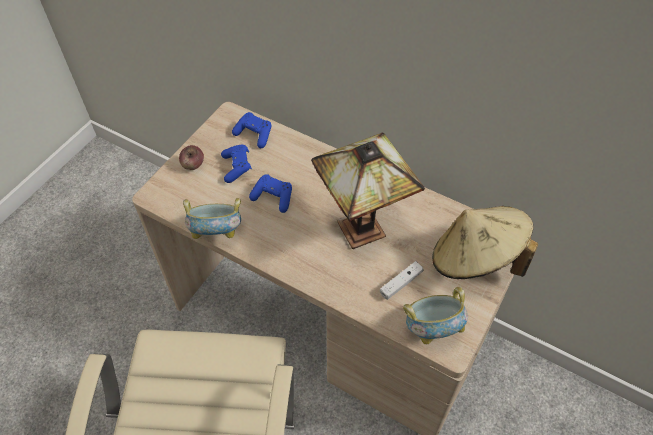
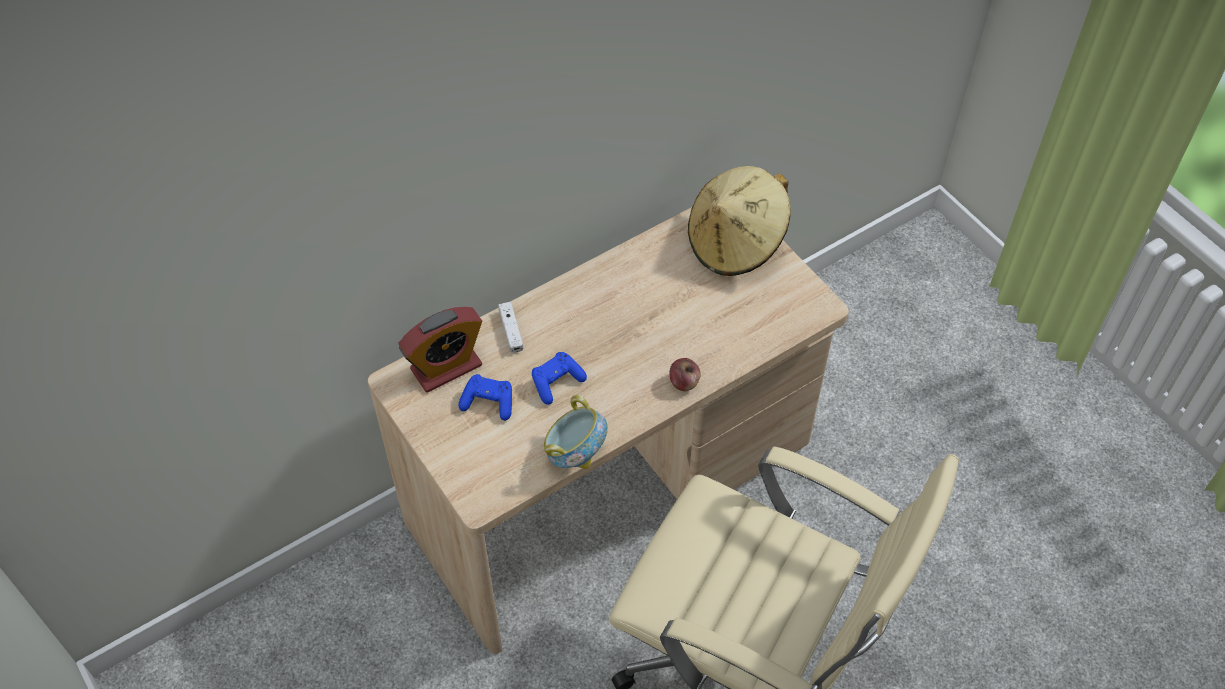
camera: 65 degrees left, 0 degrees up
(193, 165) = (455, 446): apple -> apple (684, 382)
(254, 135) = (446, 367): blue game controller -> alarm clock
(363, 226) = (644, 316): table lamp -> none
(401, 283) = (731, 314): white game controller -> white game controller (511, 331)
(432, 328) = (794, 311): bowl -> none

